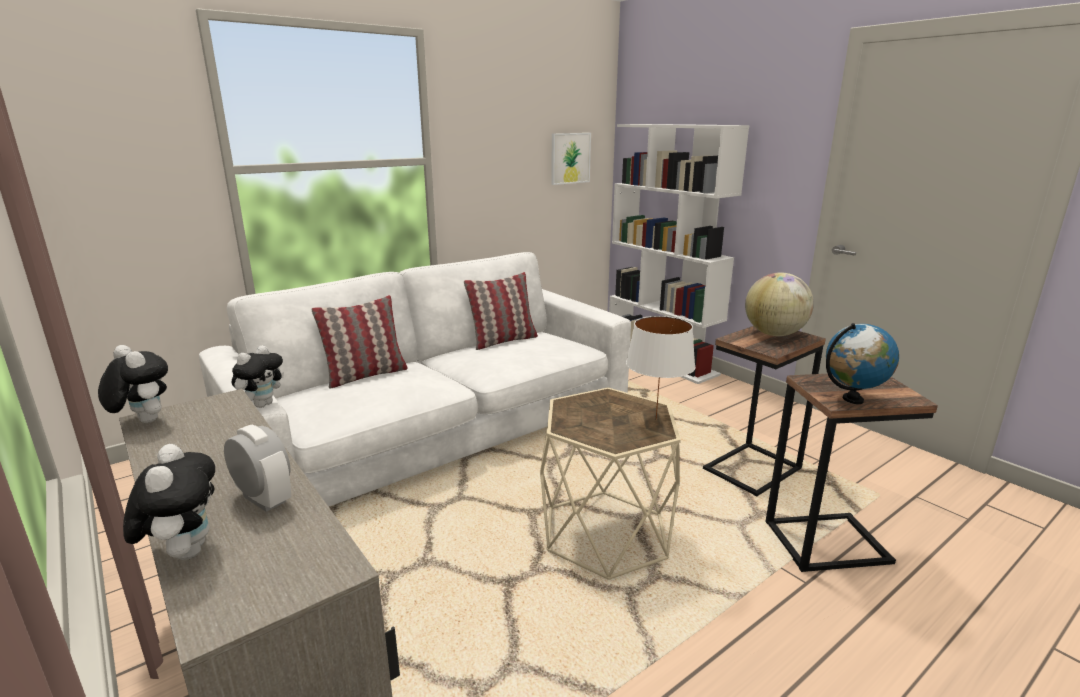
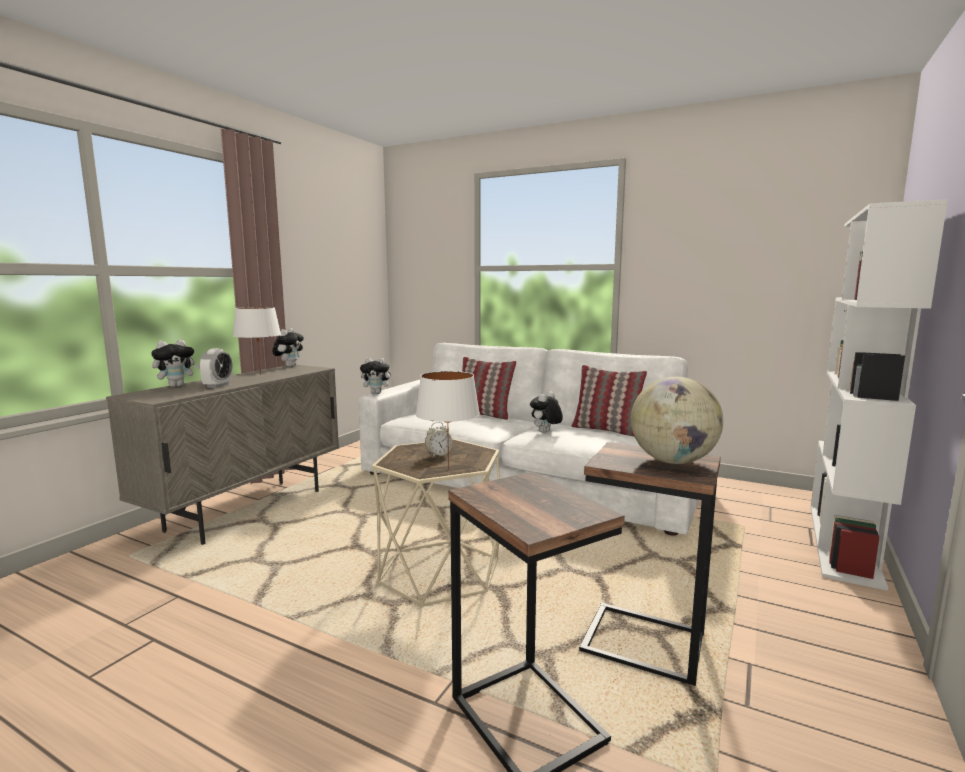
camera: 65 degrees right, 10 degrees down
(206, 453) = (260, 375): none -> white table lamp
(493, 363) = (545, 432): none -> plush toy
(570, 158) = (803, 269): picture -> none
(606, 416) = (438, 455): none -> alarm clock
(852, 399) = (491, 498): globe -> none

